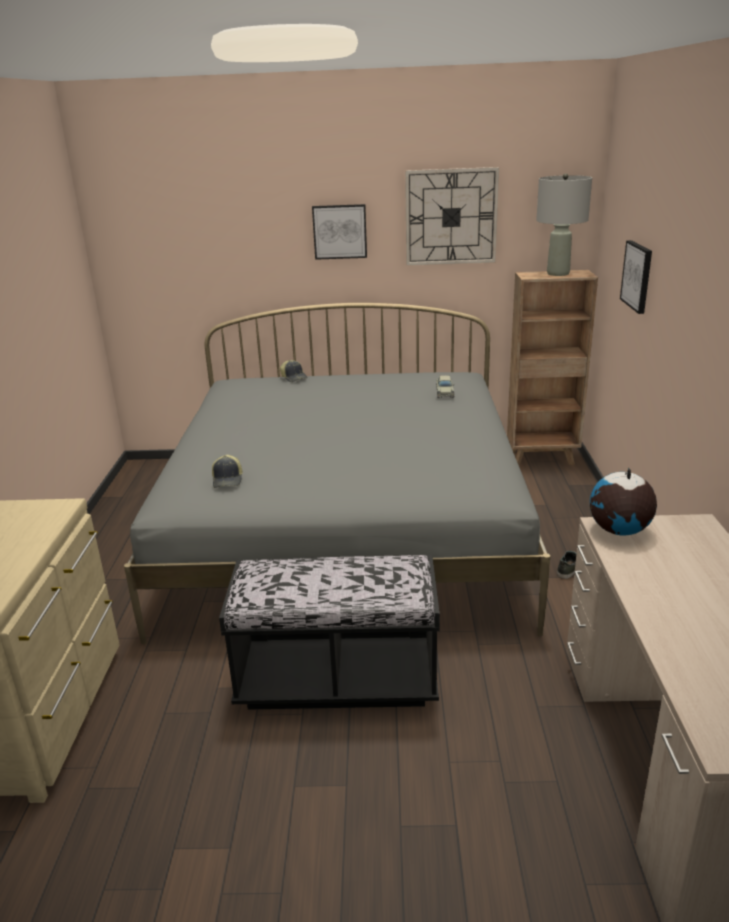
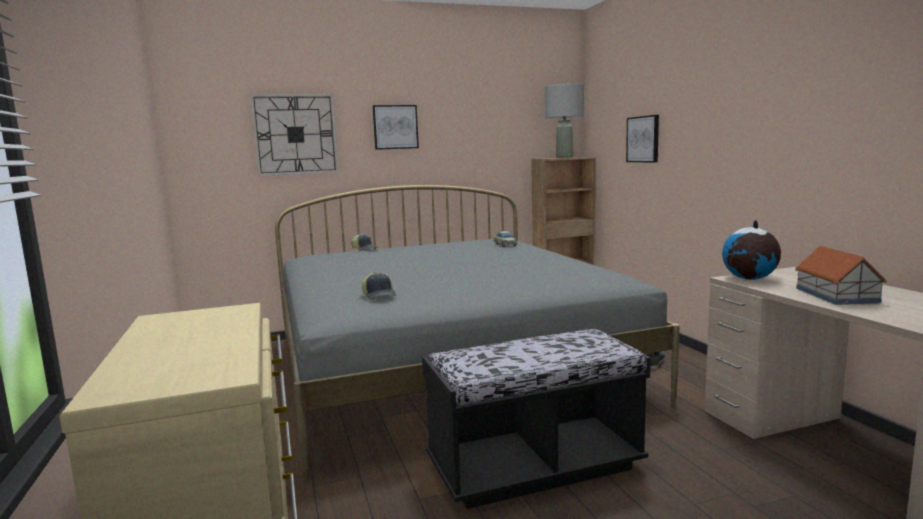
camera: 20 degrees left, 15 degrees down
(451, 217) = (481, 117): wall clock -> wall clock (295, 134)
(673, 587) = (836, 295): none -> toy house

